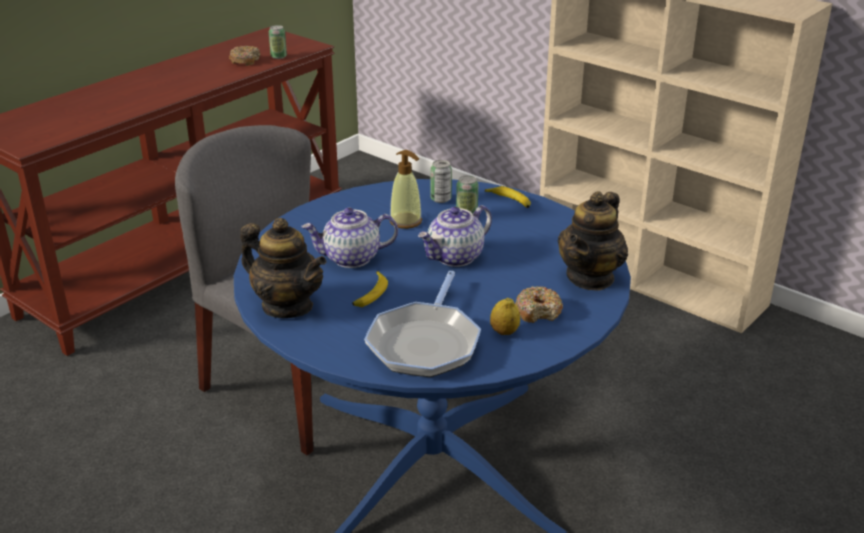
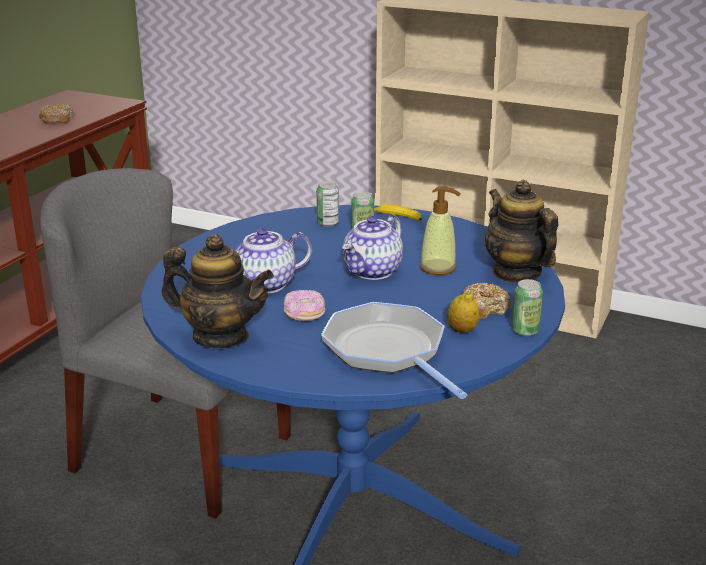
camera: 15 degrees left, 5 degrees down
(278, 57) = (92, 114): can -> can (525, 330)
(370, 294) = (304, 314): banana -> donut
(406, 221) = (303, 246): soap dispenser -> soap dispenser (438, 268)
(425, 343) = (388, 351): frying pan -> frying pan turned 150 degrees clockwise
(590, 277) = (516, 273): teapot -> teapot turned 135 degrees clockwise

